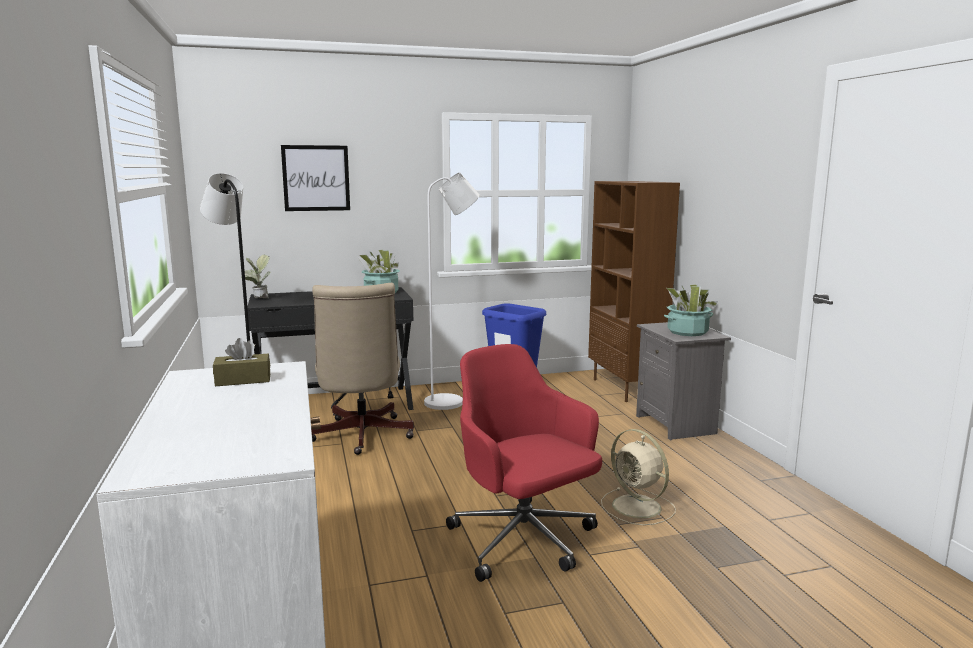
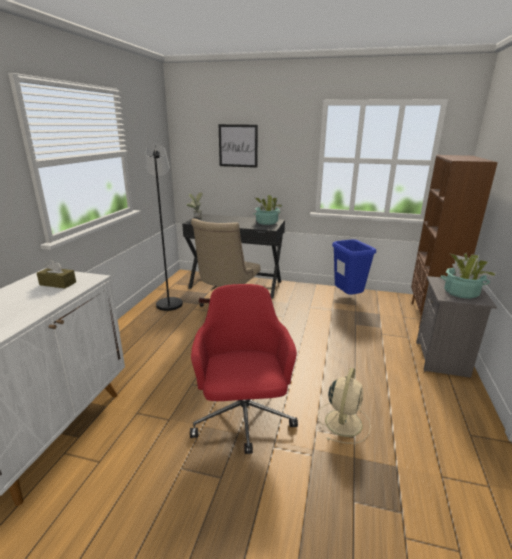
camera: 30 degrees right, 10 degrees up
(451, 402) = (299, 298): white floor lamp -> none
(638, 507) = (343, 421): beige fan -> beige fan turned 150 degrees counterclockwise

